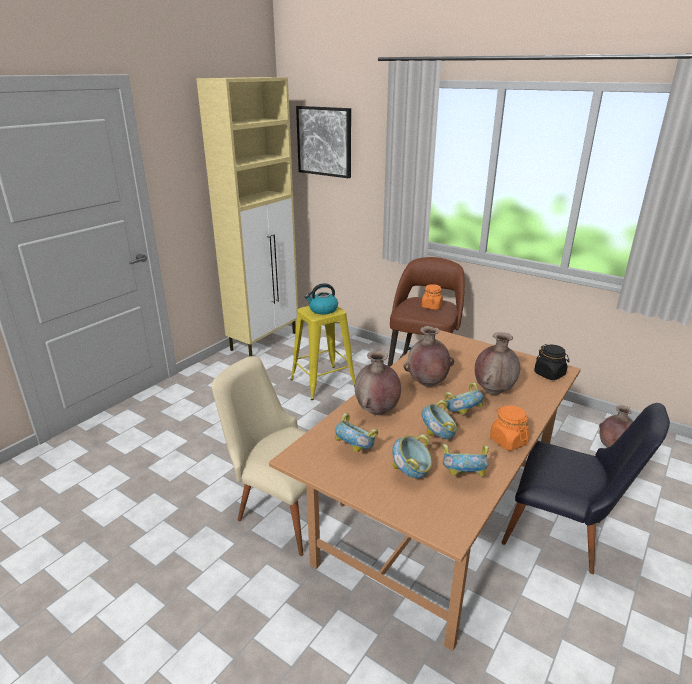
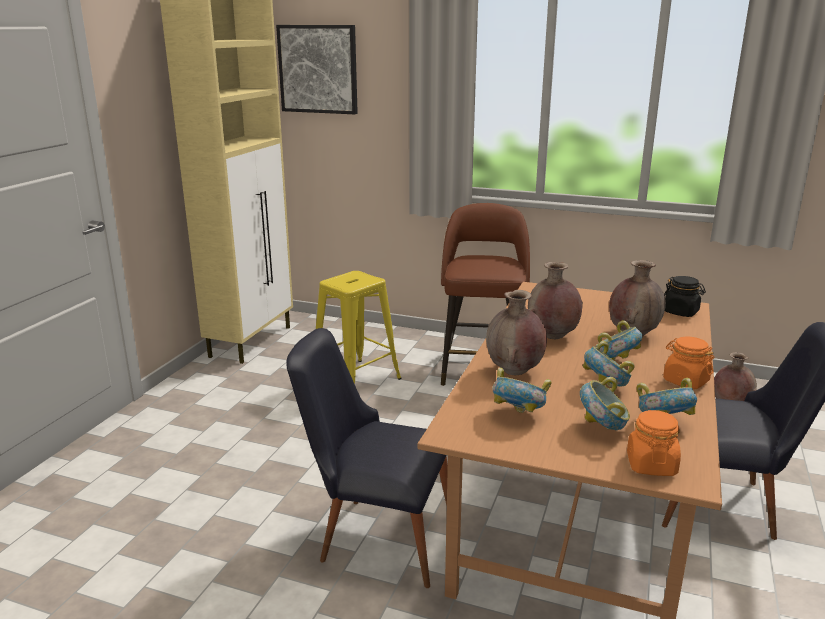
camera: 15 degrees left, 5 degrees down
(283, 508) = (375, 535): beige chair -> black chair
(323, 310) = (354, 280): kettle -> none
(431, 306) = (492, 263): orange jar -> orange jar (651, 465)

